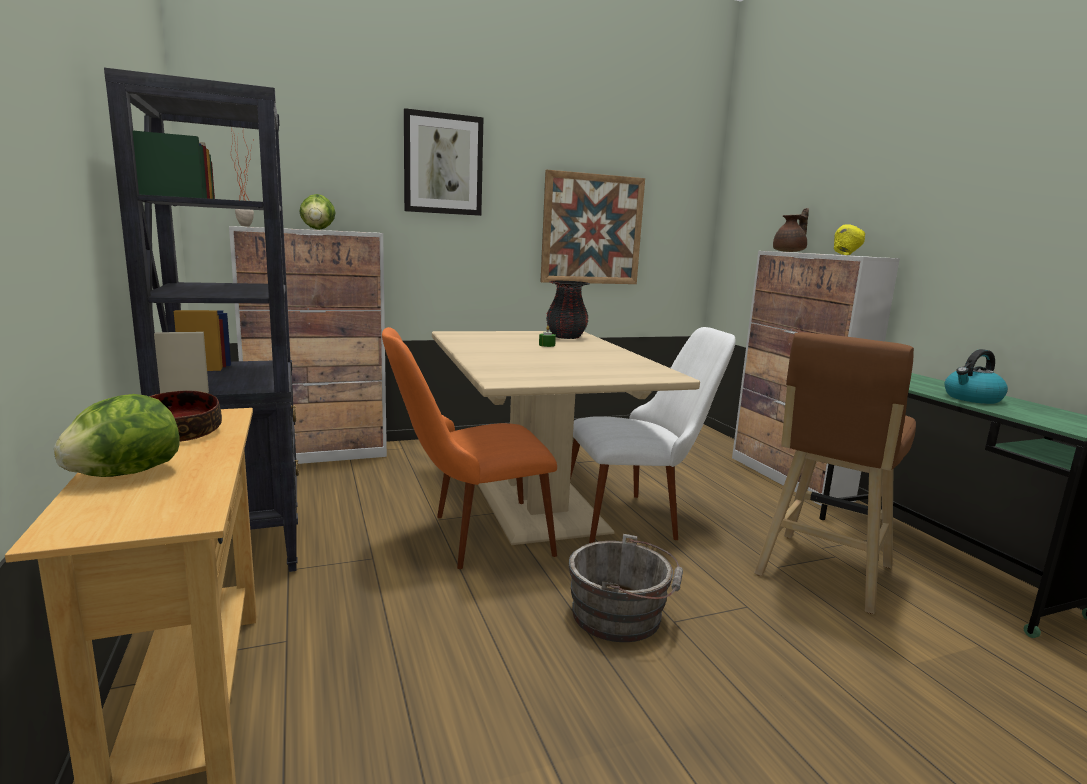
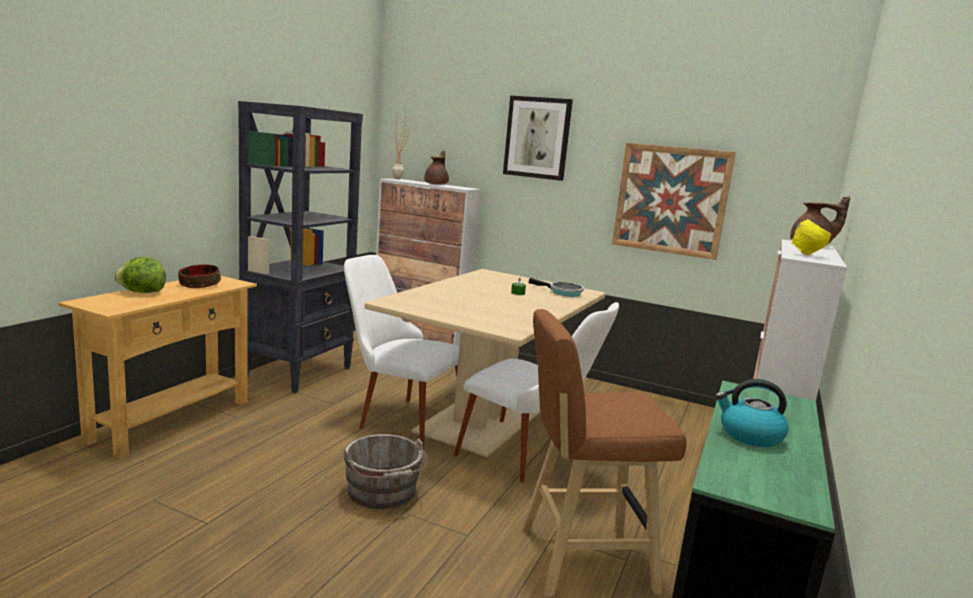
camera: 45 degrees right, 0 degrees up
(318, 229) = (437, 184): lettuce -> brown teapot
(469, 538) = (398, 417): orange chair -> white chair
(566, 337) = (563, 292): black vase -> frying pan

